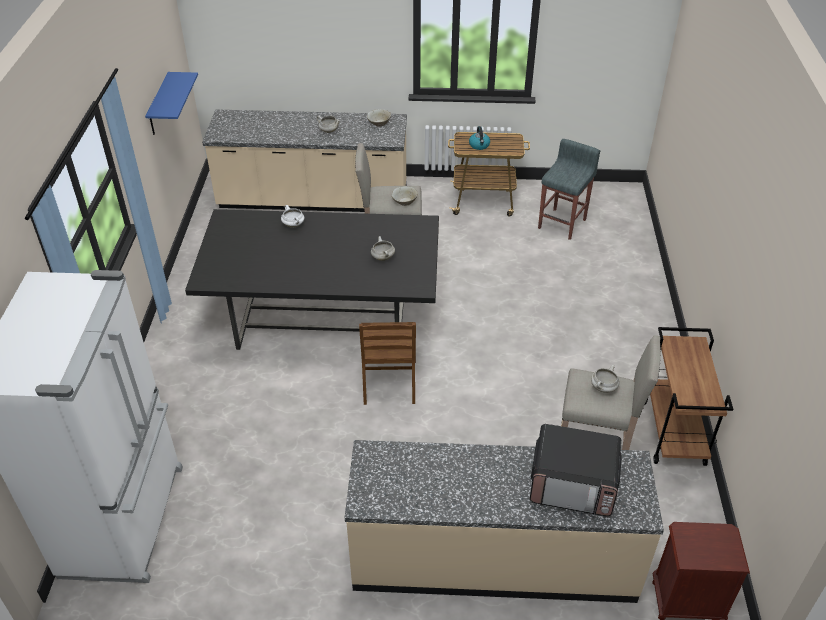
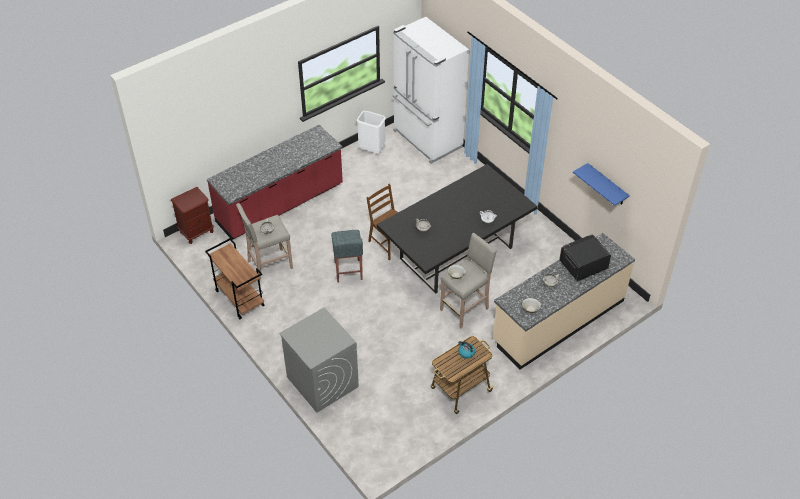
camera: 140 degrees right, 5 degrees up
(232, 565) = (372, 150): none -> white trash can
(493, 558) = (280, 204): beige counter -> red counter
(562, 223) = (395, 403): grey stool -> grey stool (348, 271)
(573, 484) = (249, 175): microwave -> microwave (582, 265)
(628, 279) = (322, 381): none -> grey washing machine

